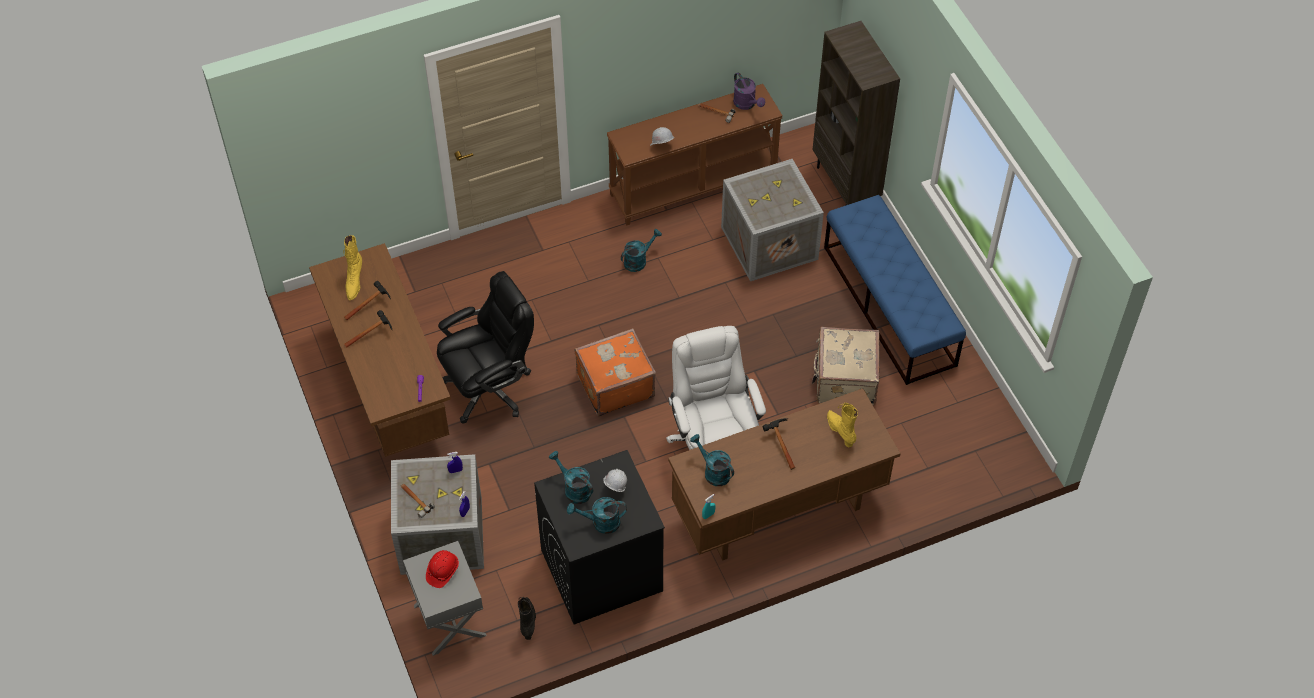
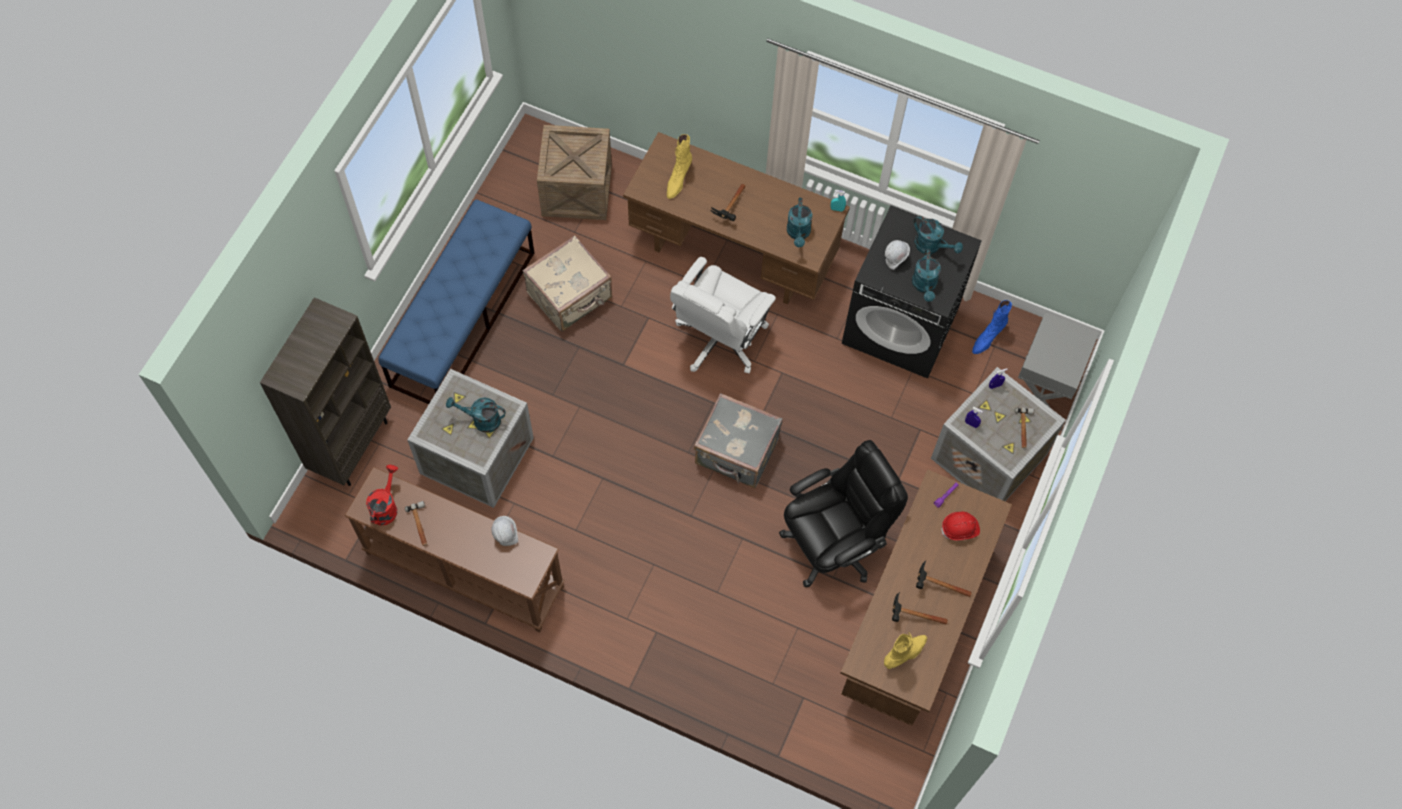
camera: 135 degrees left, 10 degrees up
(442, 571) = (1055, 354): red hard hat -> red hard hat (960, 529)
(490, 387) = (833, 543): black office chair -> black office chair turned 135 degrees clockwise
(528, 621) = (987, 338): black boot -> blue boot
(614, 385) = (736, 453): orange suitcase -> grey suitcase
(638, 260) = (593, 543): turquoise watering can -> turquoise watering can (481, 420)
(747, 104) = (385, 506): purple watering can -> red watering can
(939, 451) = (577, 190): none -> crate

